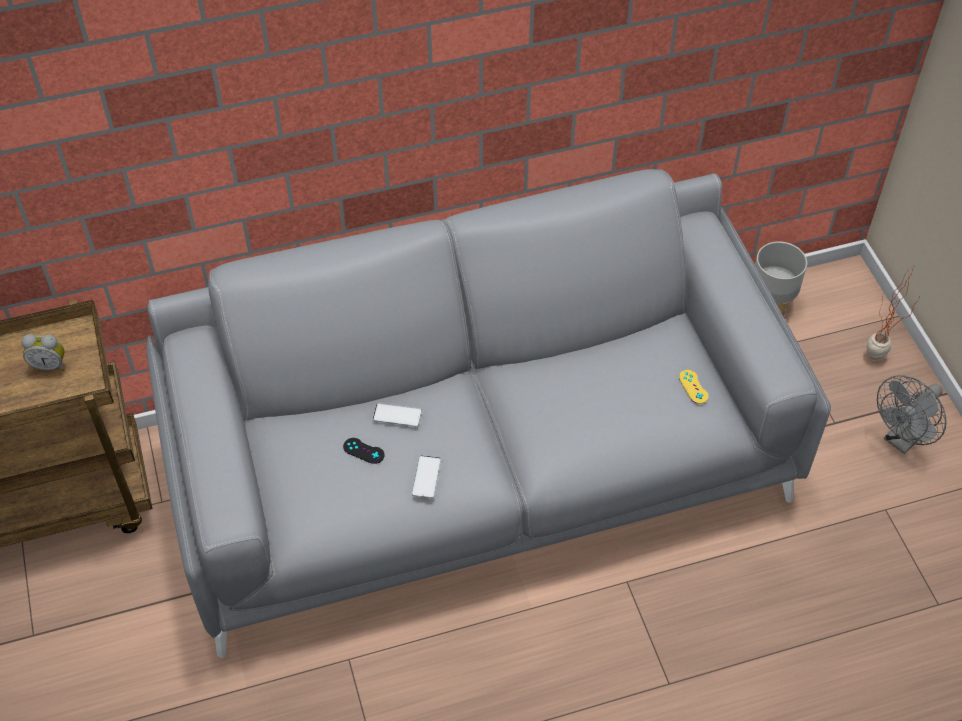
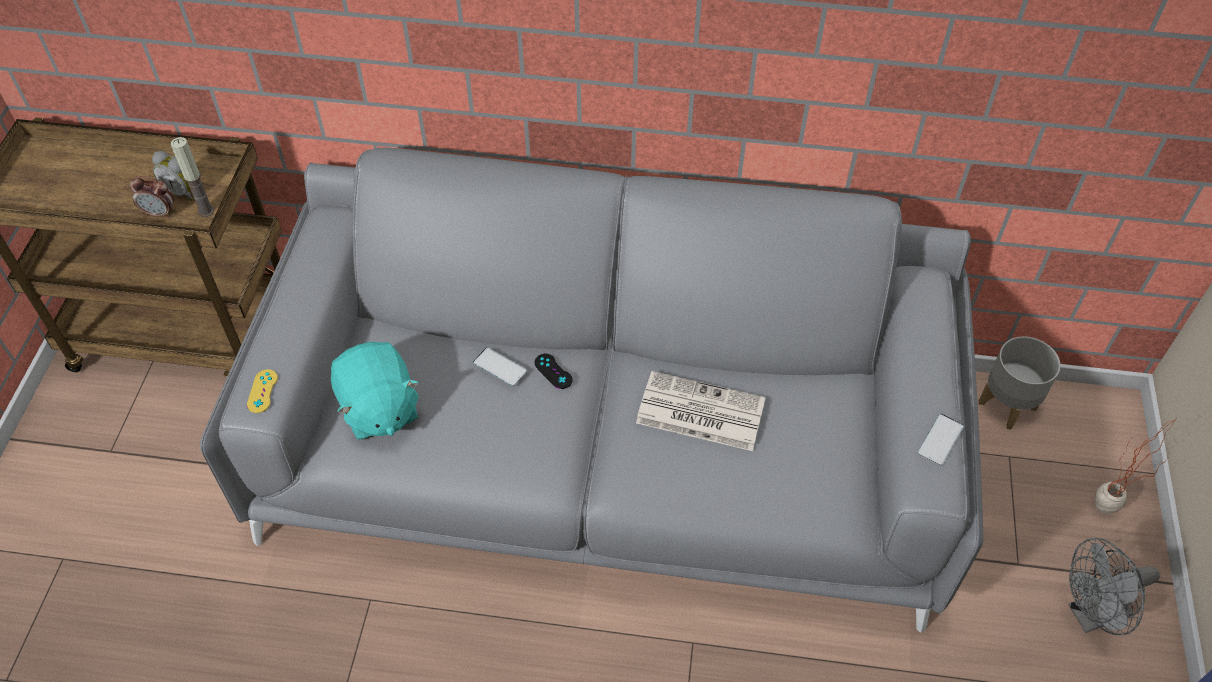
camera: 25 degrees right, 0 degrees up
(41, 391) = (160, 213): none -> alarm clock
(83, 374) = (206, 211): none -> candle
(314, 488) = (378, 409): none -> turquoise plush toy
(363, 451) = (447, 390): black game controller -> black game controller (553, 371)
(426, 477) = (493, 442): phone -> phone (940, 440)
(574, 391) = (698, 412): none -> newspaper
(693, 387) = (834, 458): yellow game controller -> yellow game controller (262, 391)

